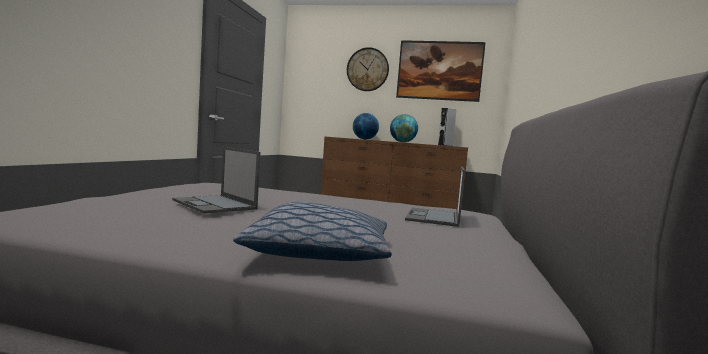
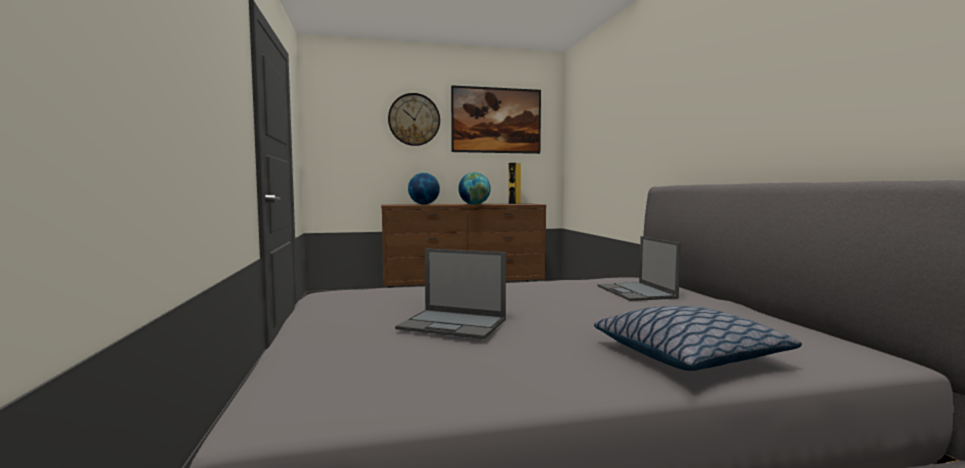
camera: 25 degrees left, 0 degrees up
(445, 145) = (514, 203): grey speaker -> yellow speaker

